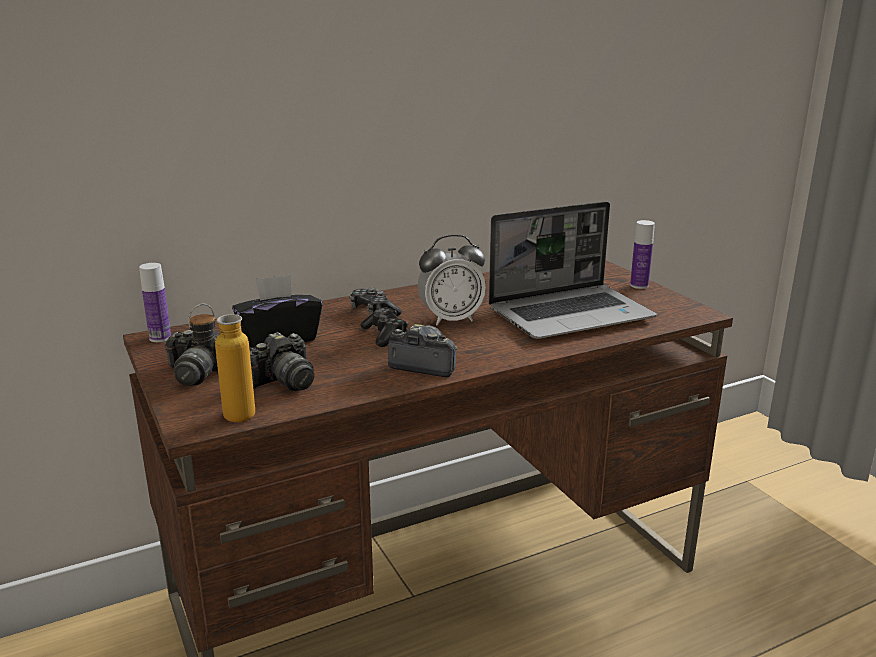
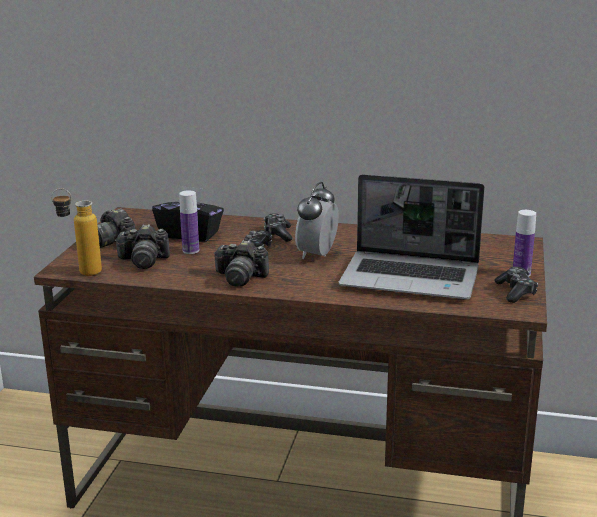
camera: 40 degrees right, 0 degrees up
(160, 338) = (130, 214): bottle -> bottle (190, 250)
(424, 364) = (240, 278): camera -> camera turned 135 degrees clockwise
(451, 319) = (317, 255): alarm clock -> alarm clock turned 90 degrees clockwise
(666, 300) = (516, 292): none -> game controller

